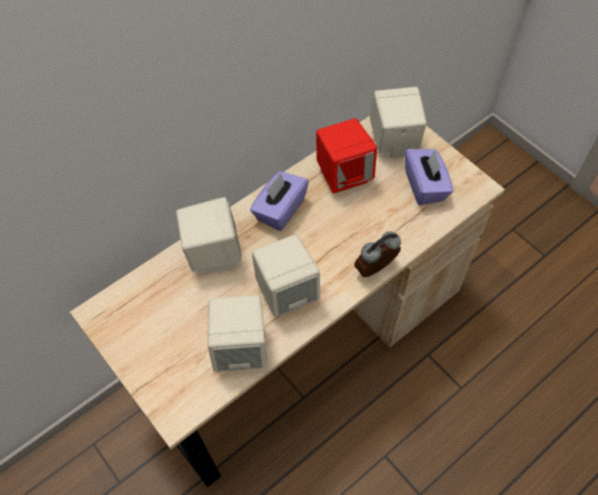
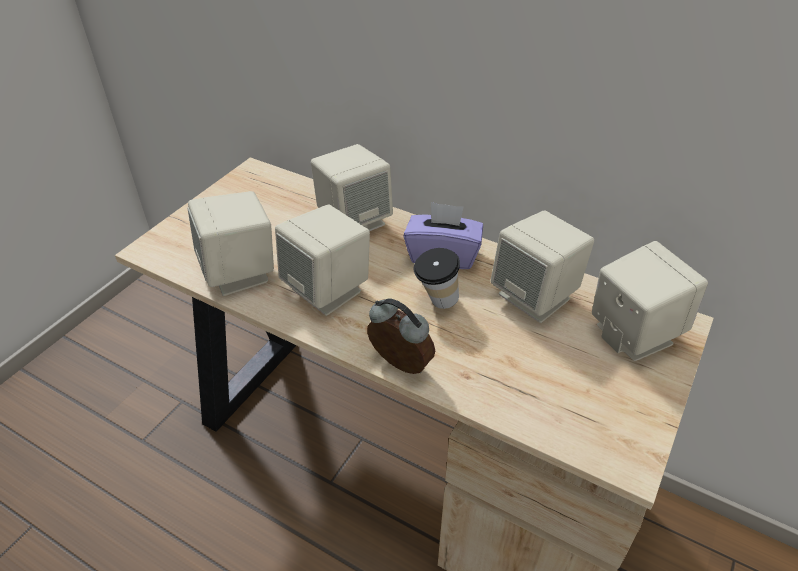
camera: 70 degrees right, 15 degrees down
(326, 231) = (436, 303): none -> cup
(343, 175) = (535, 297): red speaker -> beige speaker
(425, 186) = (579, 389): purple tissue box -> none

